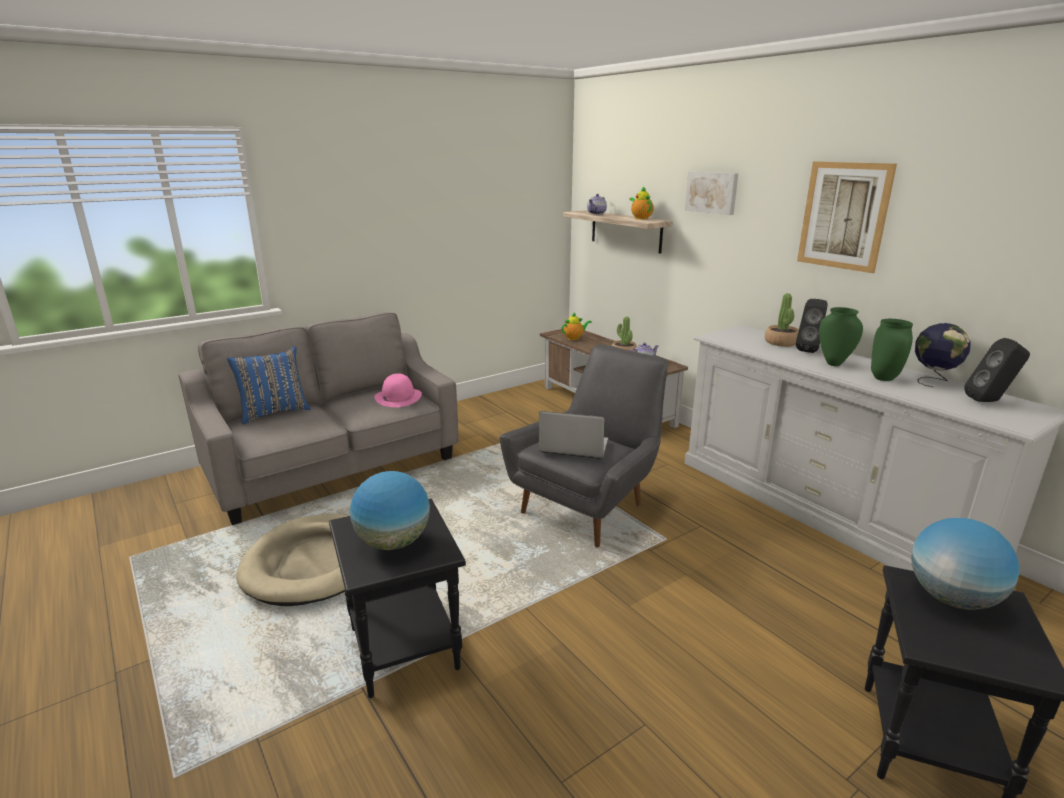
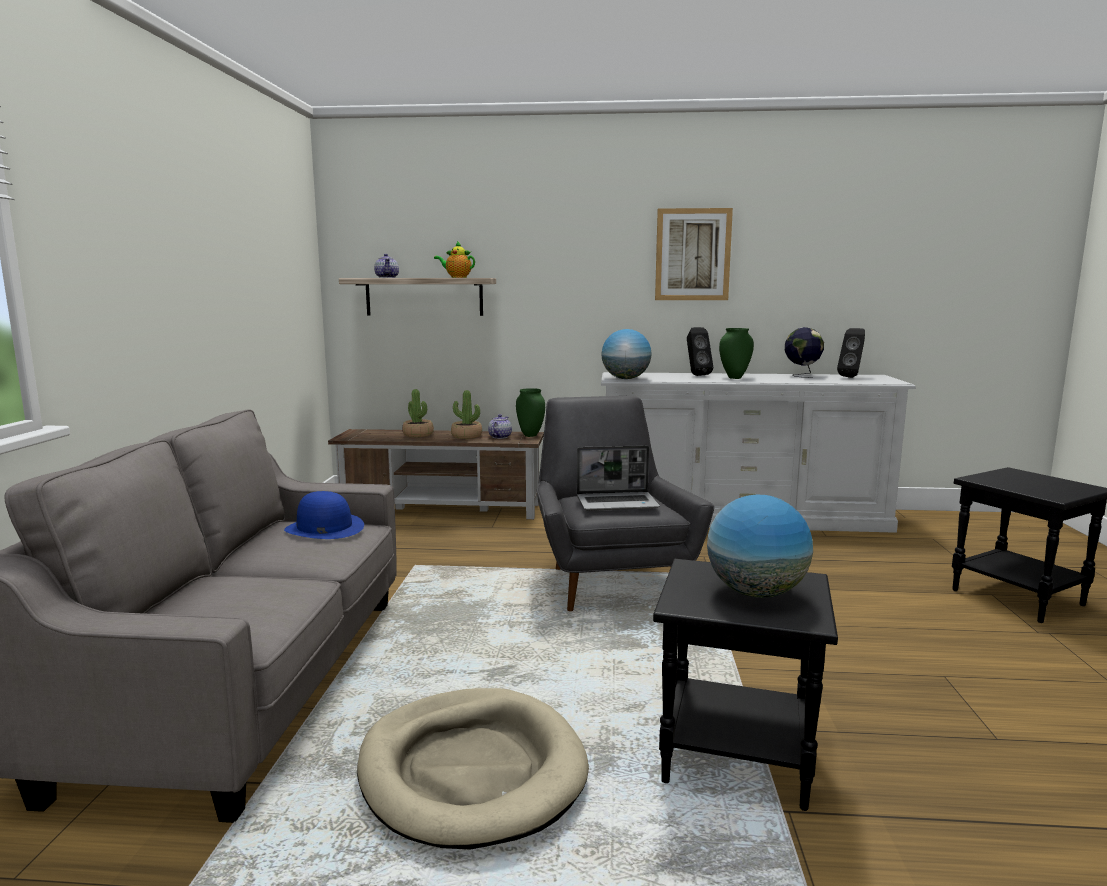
camera: 50 degrees left, 10 degrees down
(274, 412) = (172, 600): blue pillow -> none
(398, 397) = (324, 528): pink hat -> blue hat
(573, 447) = (618, 503): laptop -> laptop turned 150 degrees counterclockwise
(574, 338) = (381, 436): teapot -> none
(712, 192) = (545, 243): picture -> none
(781, 342) = (667, 375): potted plant -> potted plant (418, 434)
(885, 378) = (782, 378): green vase -> green vase (531, 435)
(952, 599) = (1006, 478): globe -> globe (626, 379)

